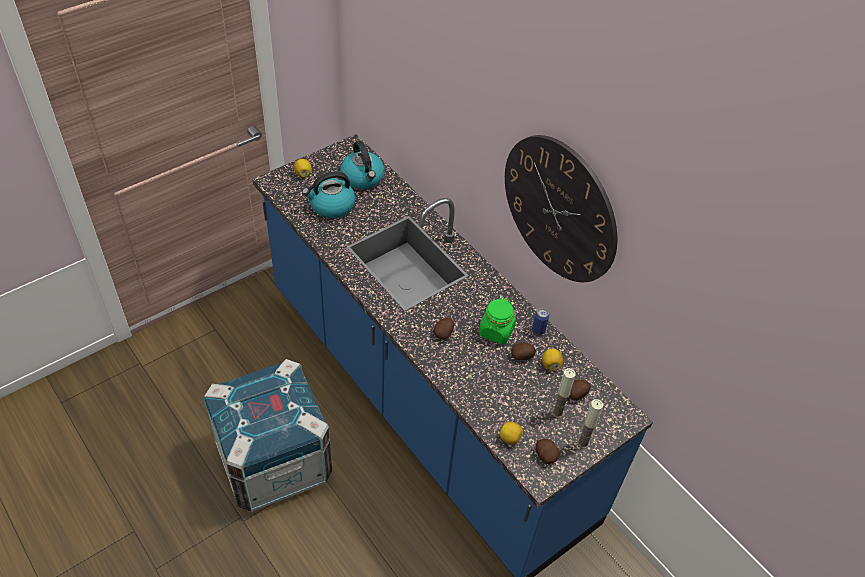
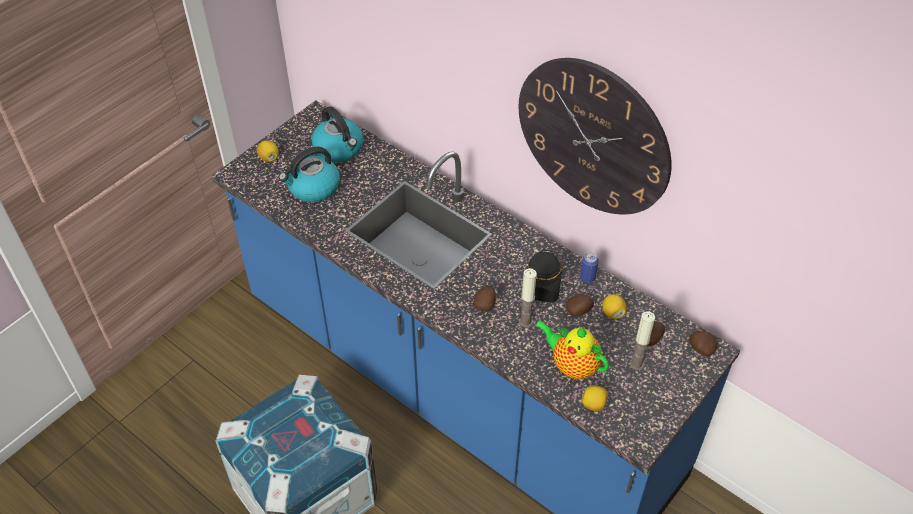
camera: 10 degrees left, 0 degrees up
(496, 331) = (542, 289): green jar -> black jar
(501, 401) = (572, 365): none -> teapot
(545, 455) = (637, 414): potato -> potato (700, 349)
(583, 443) = (674, 391): candle -> candle (525, 322)

